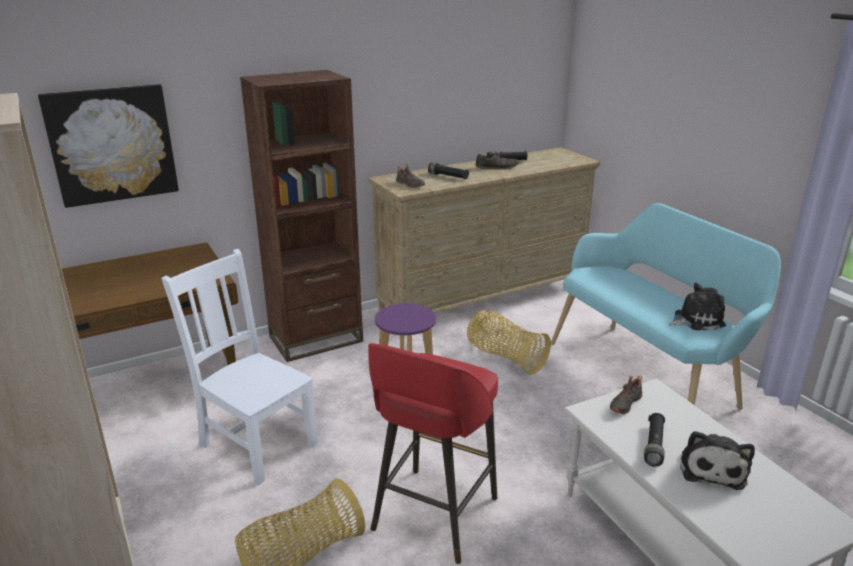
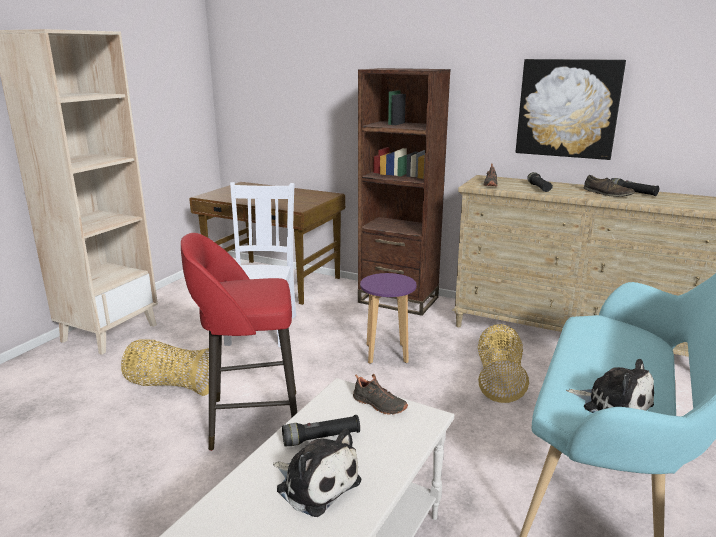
camera: 55 degrees right, 5 degrees down
(112, 144) = (298, 107): picture -> picture (568, 108)
(624, 403) = (378, 405): black shoe -> black shoe turned 150 degrees counterclockwise
(712, 468) = (315, 484): plush toy -> plush toy turned 120 degrees counterclockwise

